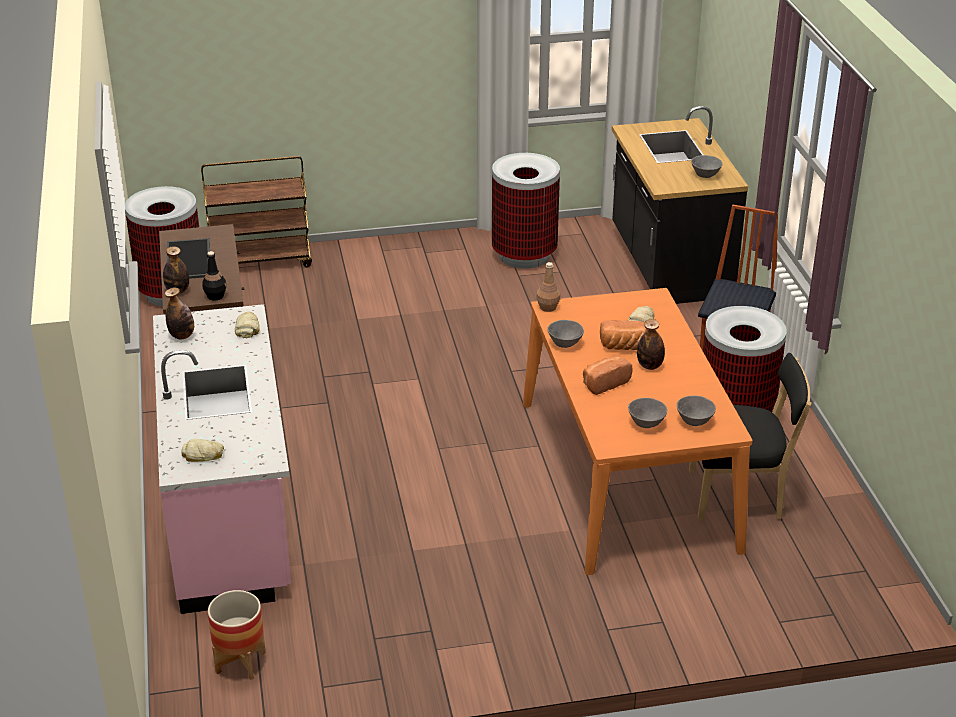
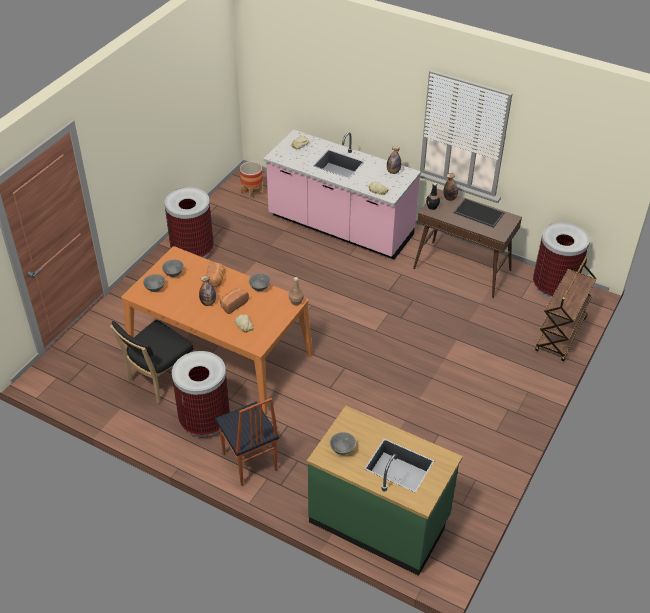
camera: 130 degrees right, 10 degrees up
(524, 255) = (461, 454): trash can -> trash can (193, 251)
(668, 264) = (379, 520): black counter -> green counter

